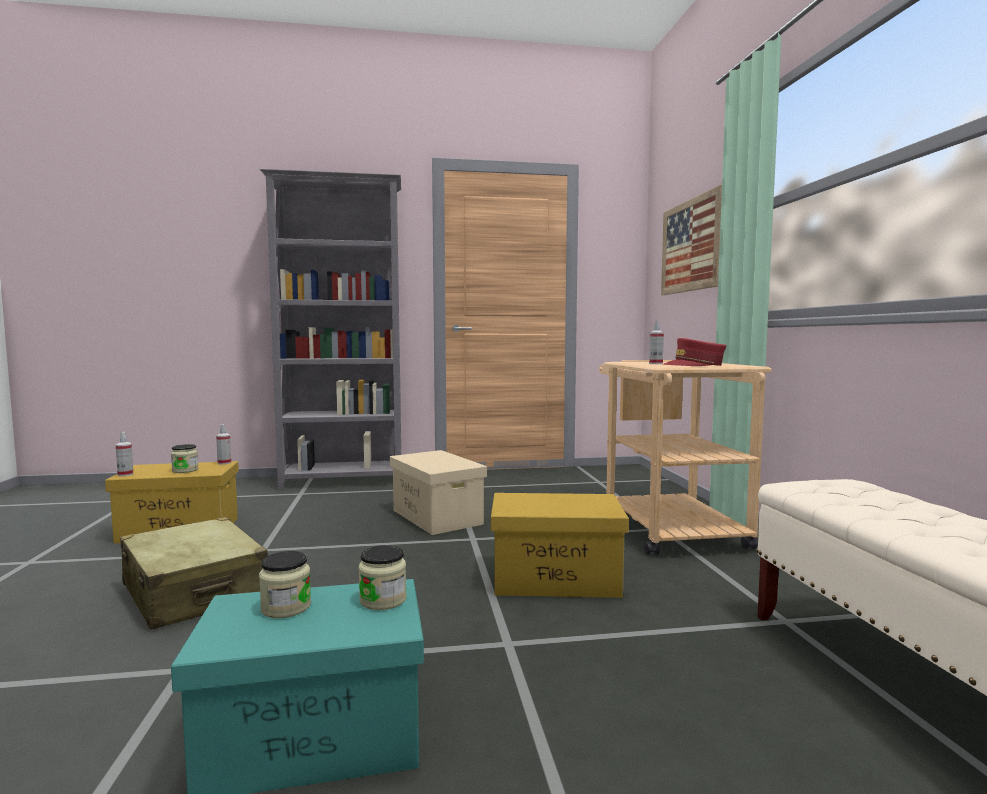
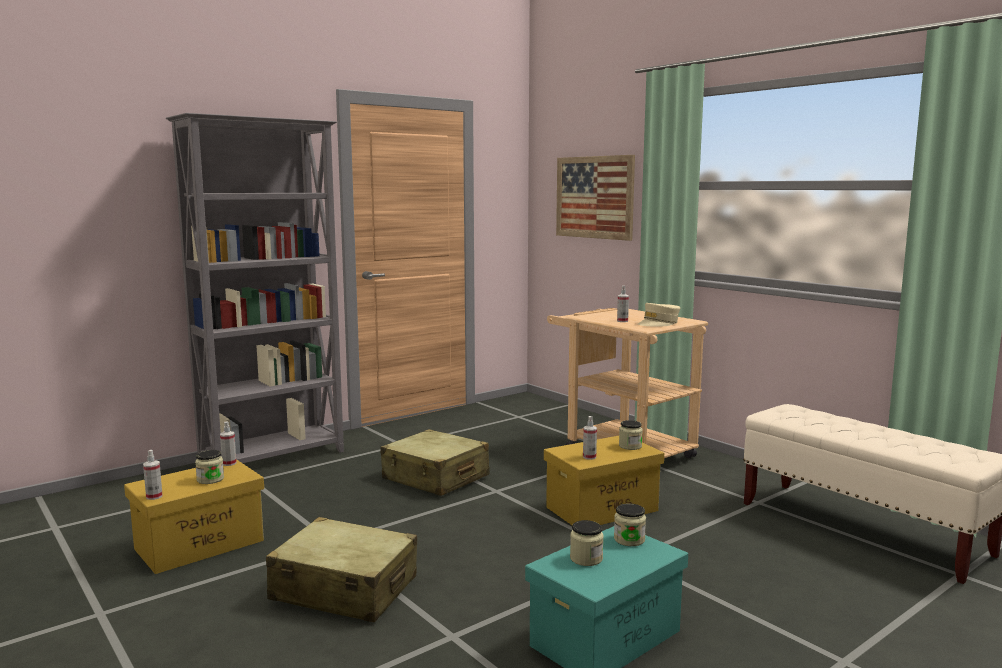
camera: 30 degrees left, 5 degrees up
(437, 517) = (435, 478): beige storage box -> beige suitcase
(526, 507) = (589, 457): none -> spray bottle
(596, 505) = (630, 446): none -> jar
(694, 365) = (658, 323): red cap -> beige cap

